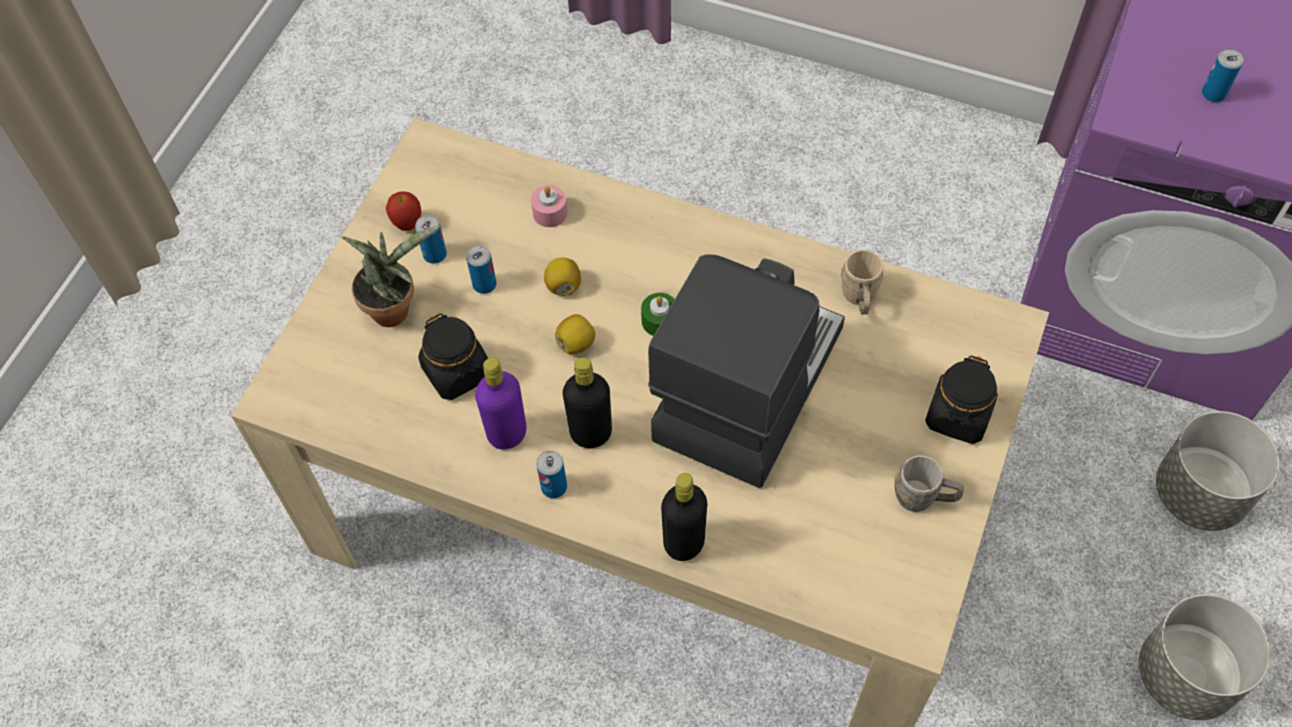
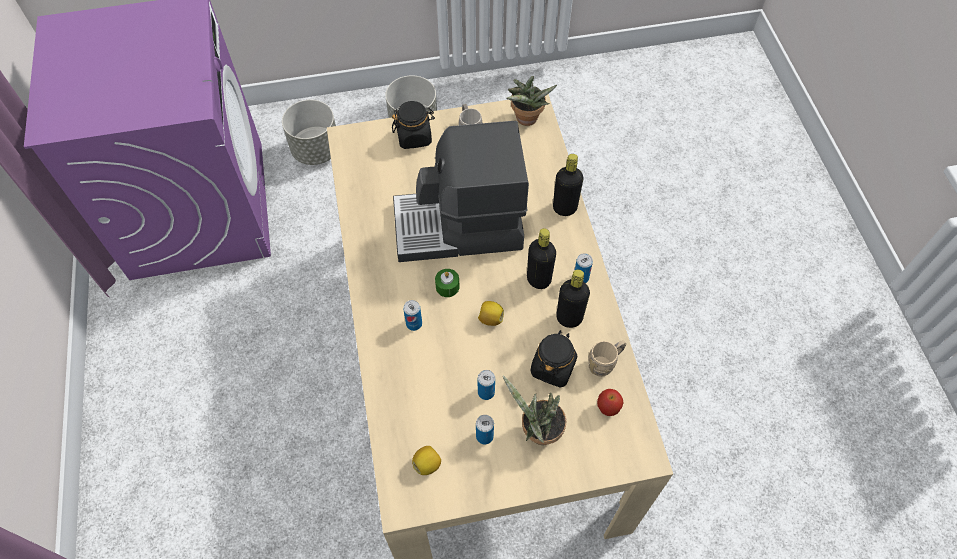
camera: 125 degrees left, 0 degrees up
(407, 224) = (473, 470): apple -> apple (607, 408)
(507, 433) = (569, 318): purple bottle -> black bottle
(550, 213) = (409, 389): pink candle -> none
(563, 286) = (457, 348): lemon -> lemon (427, 464)
(859, 299) = (370, 204): beige mug -> beige mug (605, 363)
(895, 598) = (526, 121): none -> potted plant
(1213, 94) = (158, 79): can -> can (414, 323)

